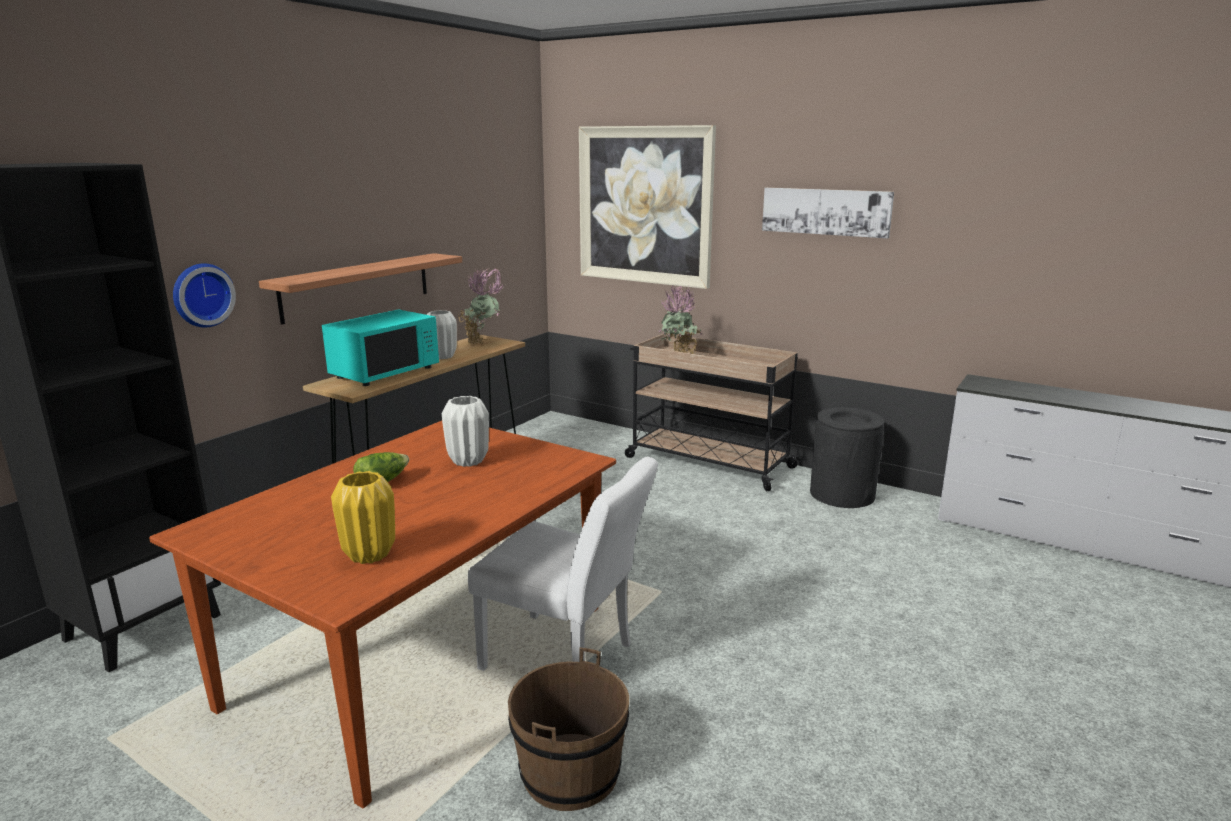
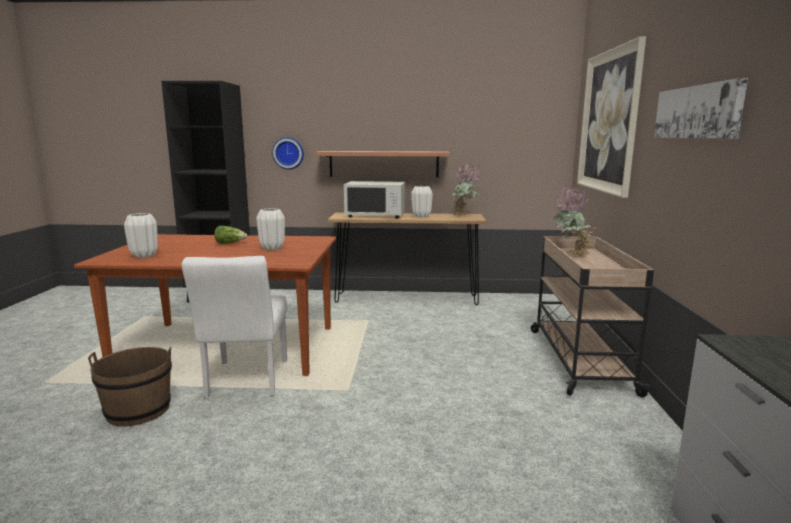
camera: 60 degrees right, 5 degrees down
(368, 555) = (144, 255): yellow vase -> white vase
(385, 372) = (375, 215): turquoise microwave -> white microwave
(842, 494) = (630, 434): black trash can -> none

